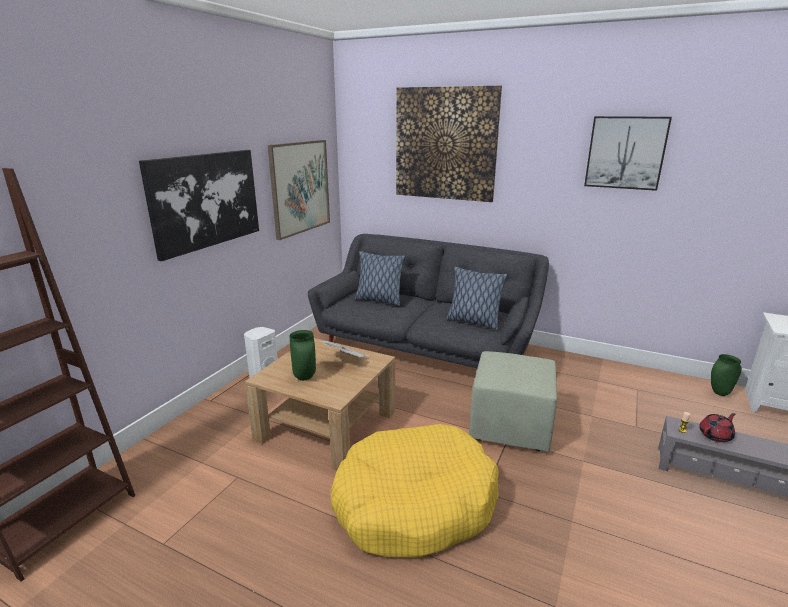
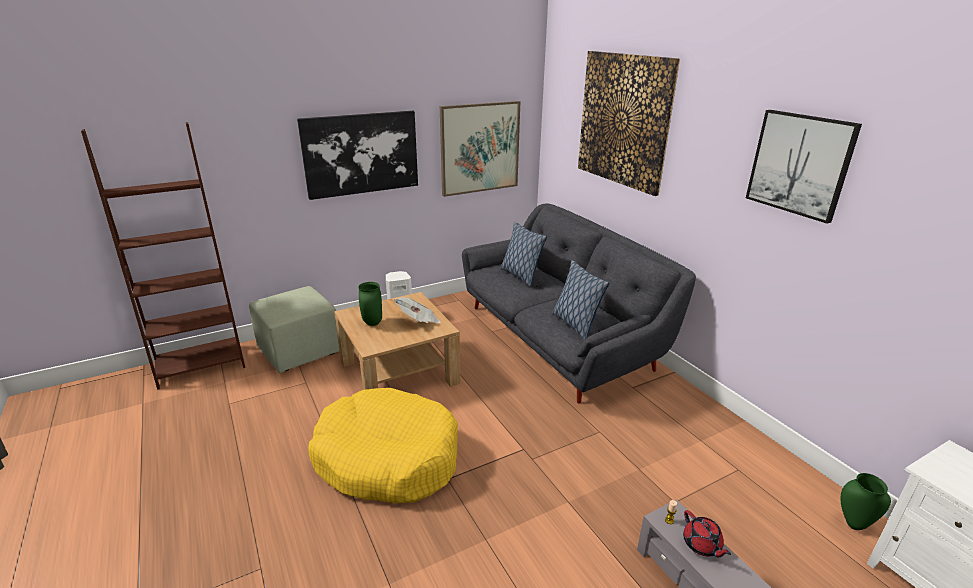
camera: 35 degrees right, 5 degrees up
(509, 425) = (542, 439): green ottoman -> green ottoman (300, 351)
(715, 435) = (702, 545): red teapot -> red teapot turned 60 degrees clockwise

